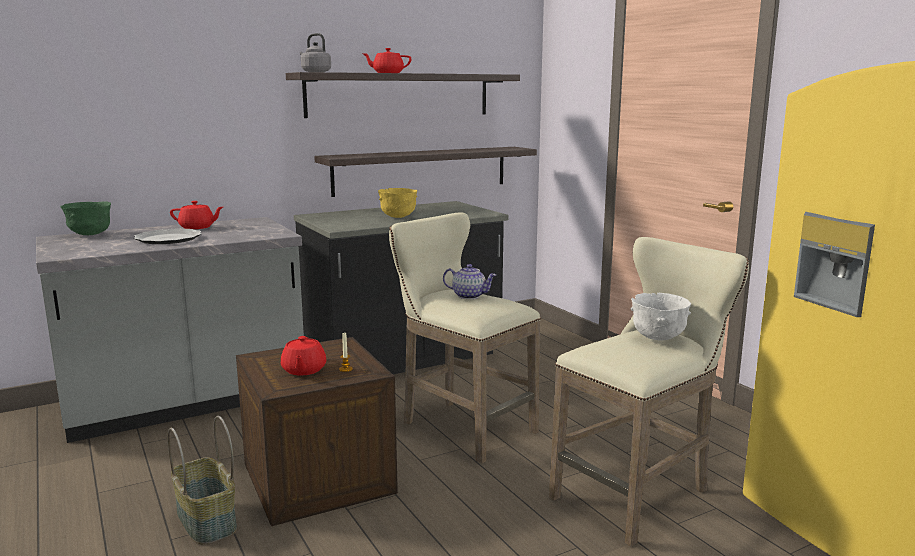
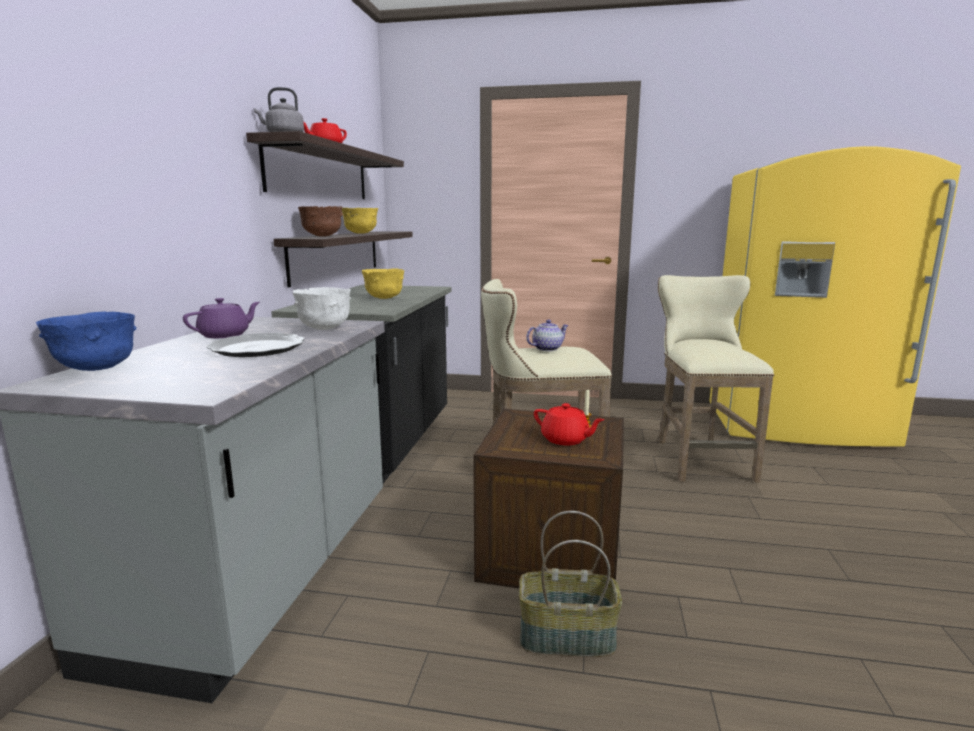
camera: 50 degrees left, 0 degrees up
(90, 234) = (96, 369): green bowl -> blue bowl
(197, 227) = (225, 335): red teapot -> purple teapot
(365, 155) = (322, 236): none -> brown bowl
(445, 151) = (361, 233): none -> yellow bowl
(658, 338) = (709, 341): white bowl -> white bowl (324, 328)

